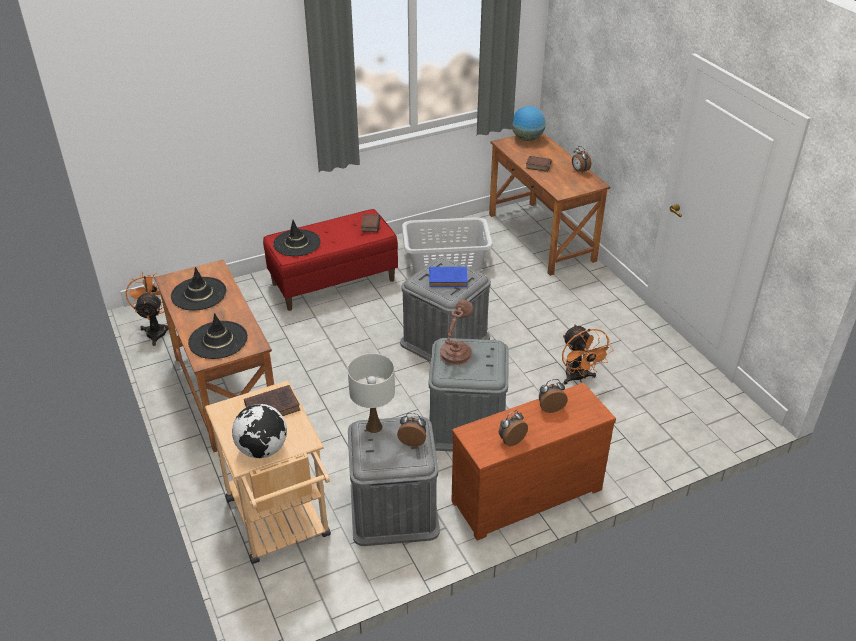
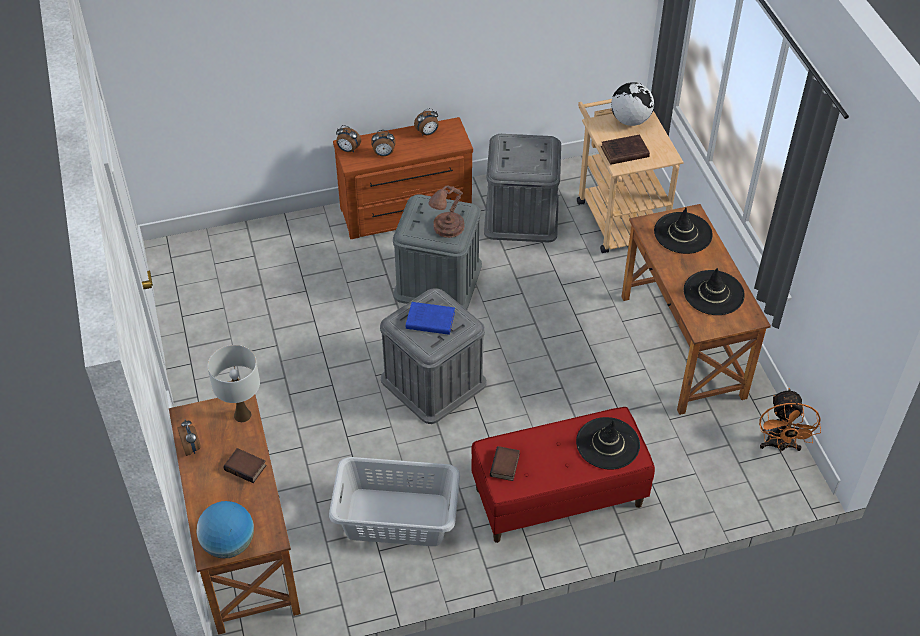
camera: 170 degrees left, 10 degrees up
(373, 427) = (537, 169): white table lamp -> white table lamp (242, 415)
(413, 441) = (506, 154): alarm clock -> alarm clock (348, 150)
(578, 378) = (306, 313): orange fan -> none

